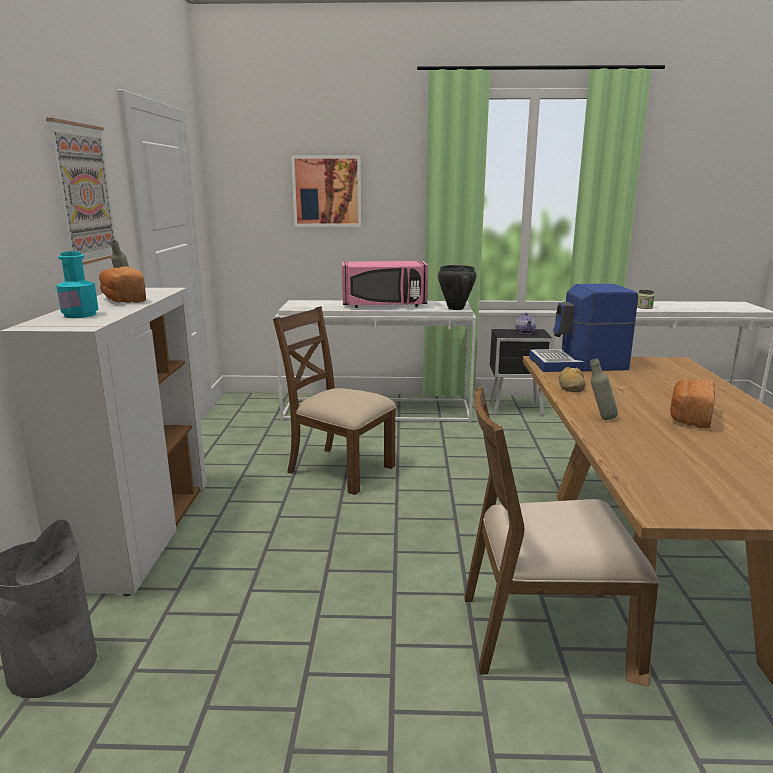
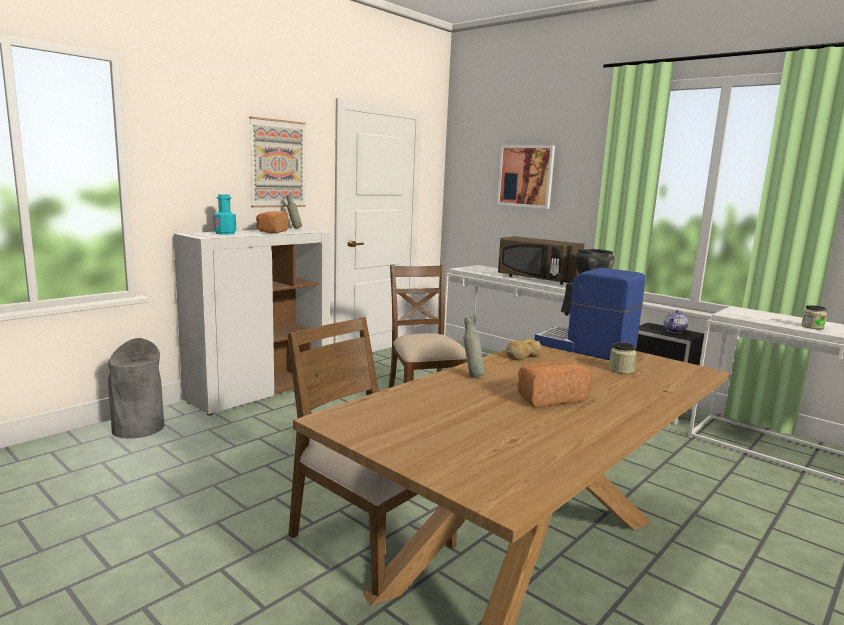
camera: 40 degrees right, 5 degrees down
(384, 305) = (536, 279): pink microwave -> brown microwave
(648, 376) = (621, 370): none -> jar

